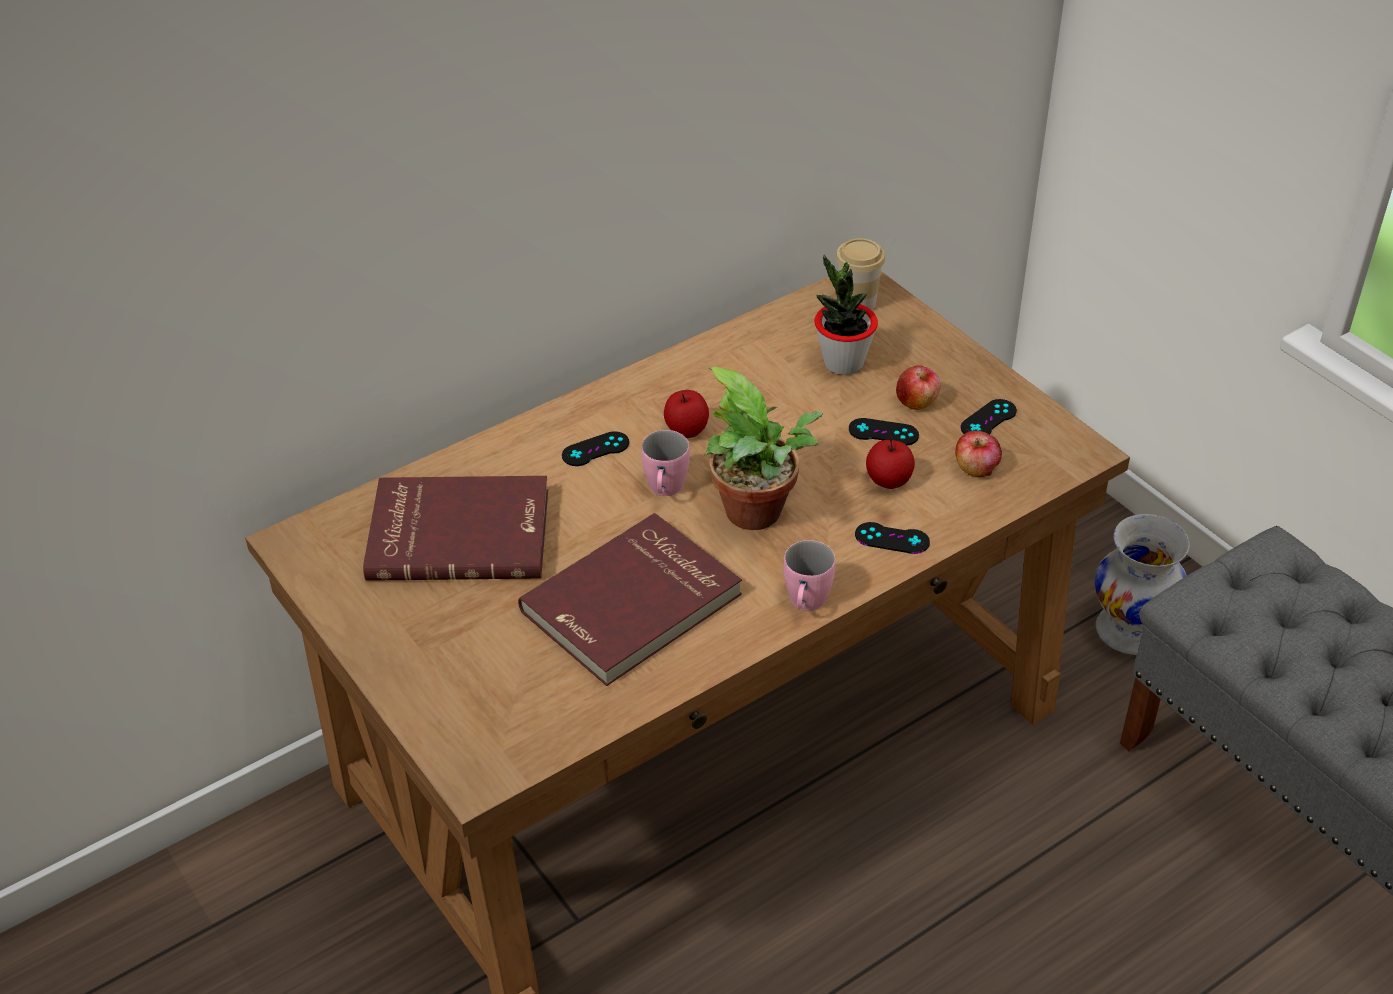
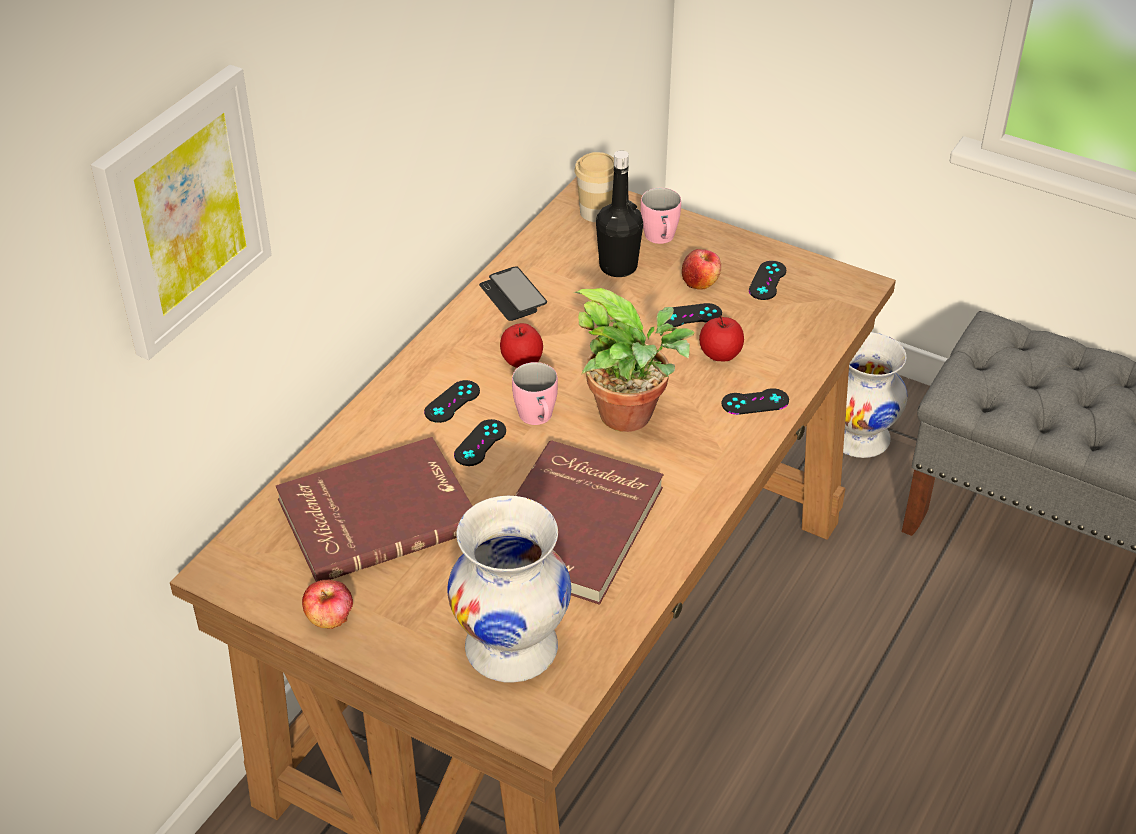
camera: 25 degrees left, 0 degrees up
(294, 184) = (182, 210): none -> picture
(500, 699) = (513, 648): none -> white vase
(596, 496) = (480, 443): none -> black game controller
(720, 363) = (513, 296): none -> phone
(806, 604) = (721, 479): pink mug -> pink mug (661, 239)
(843, 363) = (618, 266): potted plant -> black bottle
(976, 468) = (784, 324): apple -> apple (330, 618)

